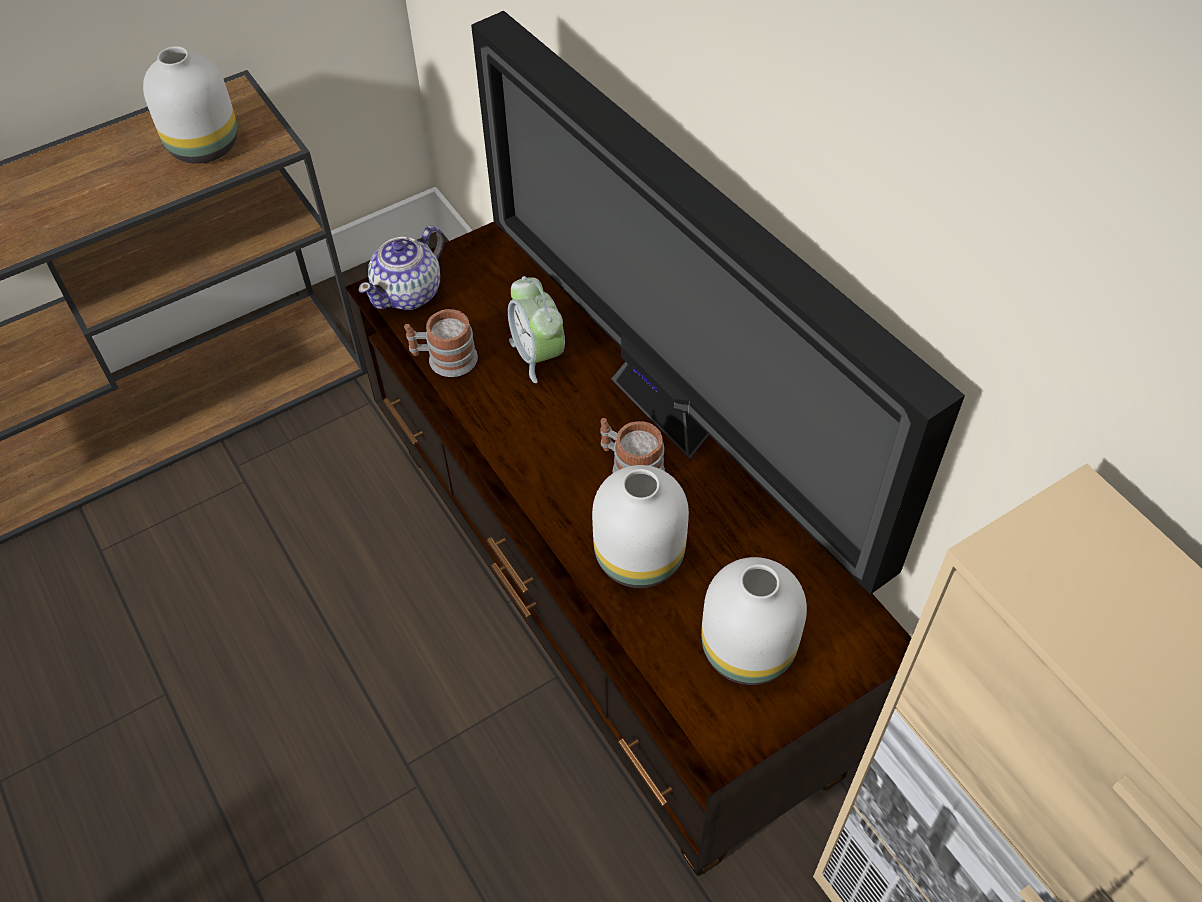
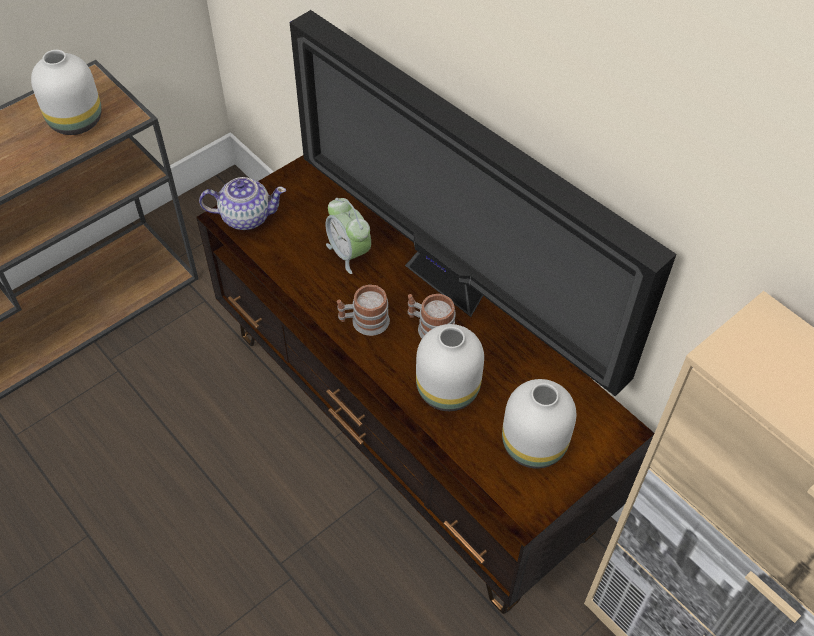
camera: 10 degrees left, 0 degrees up
(409, 293) = (245, 217): teapot -> teapot turned 120 degrees counterclockwise
(444, 359) = (281, 263): mug -> mug (364, 322)

